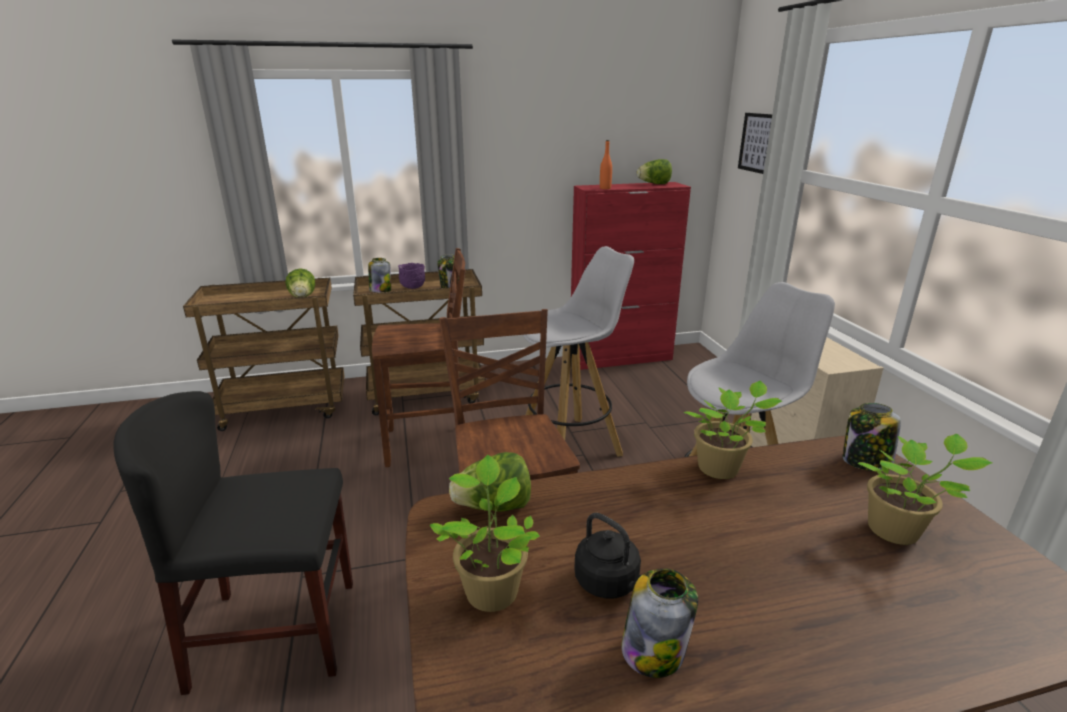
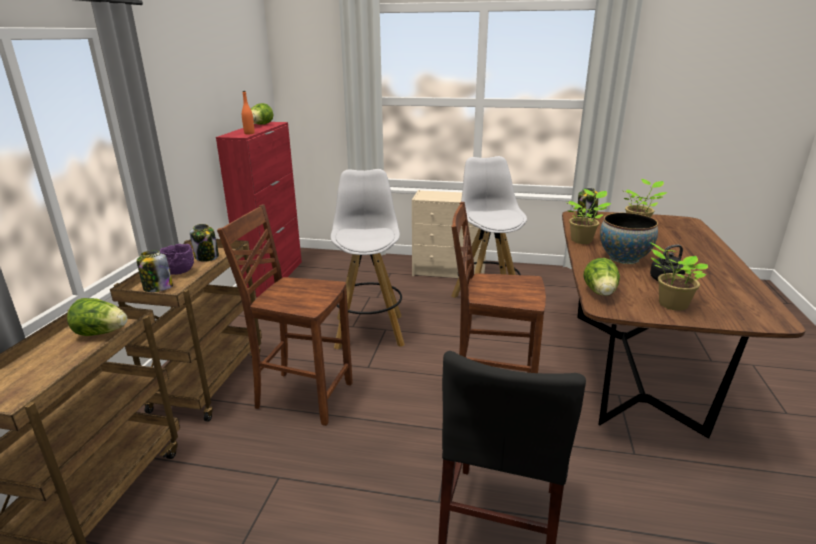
camera: 65 degrees left, 0 degrees up
(429, 444) = (302, 395): brown chair -> brown chair turned 90 degrees counterclockwise
(654, 650) = (708, 280): jar -> none
(672, 522) = (623, 259): none -> bowl
(758, 143) = (318, 83): picture -> none

